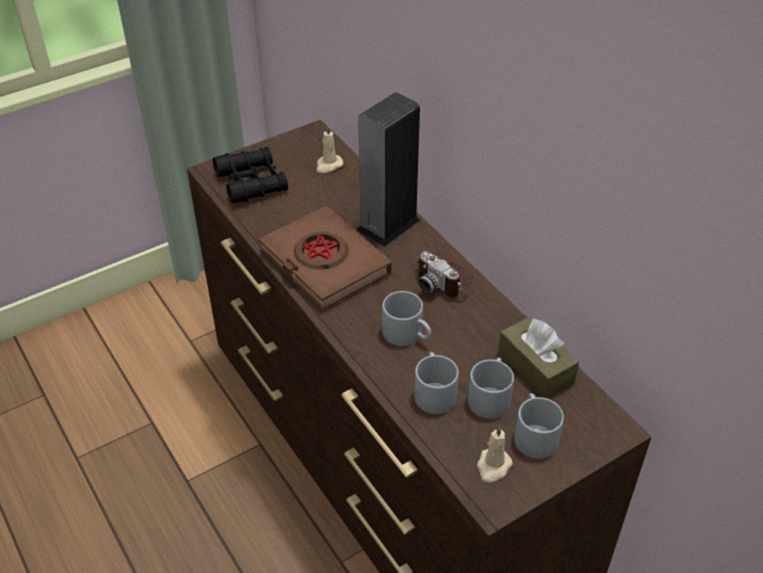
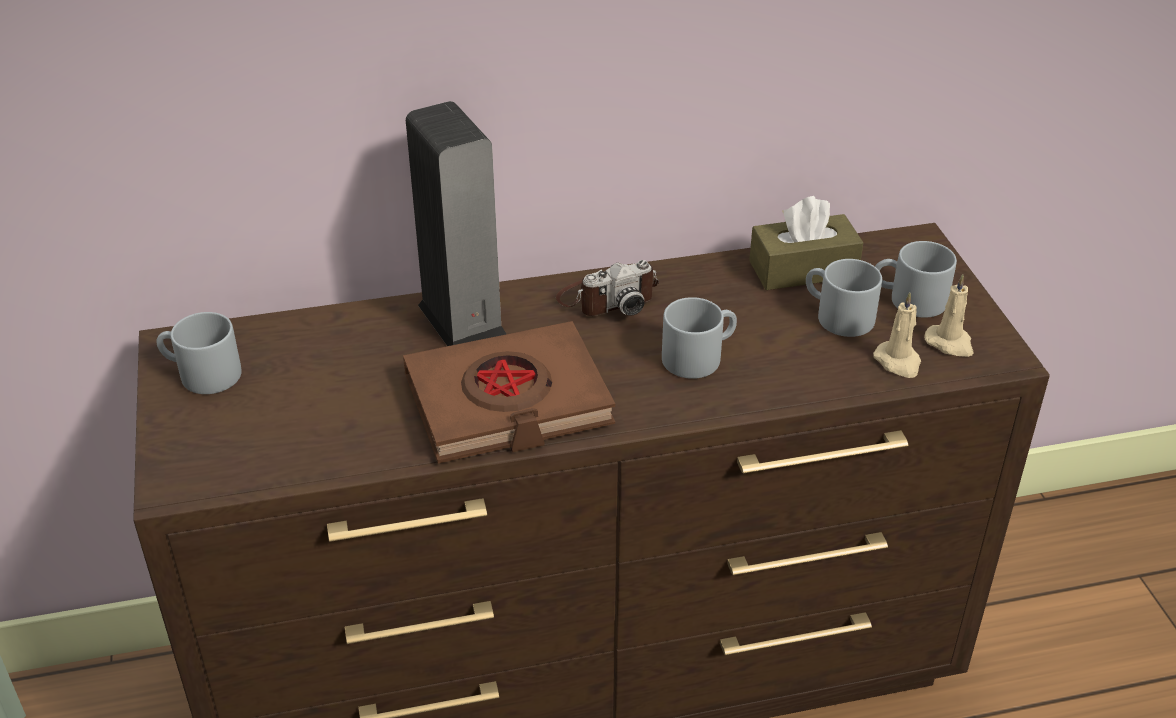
camera: 70 degrees left, 5 degrees down
(251, 182) = (247, 442): black binoculars -> none
(328, 165) = (273, 347): beige candle -> beige candle (898, 362)
(433, 391) = (812, 360): grey mug -> grey mug (200, 374)

